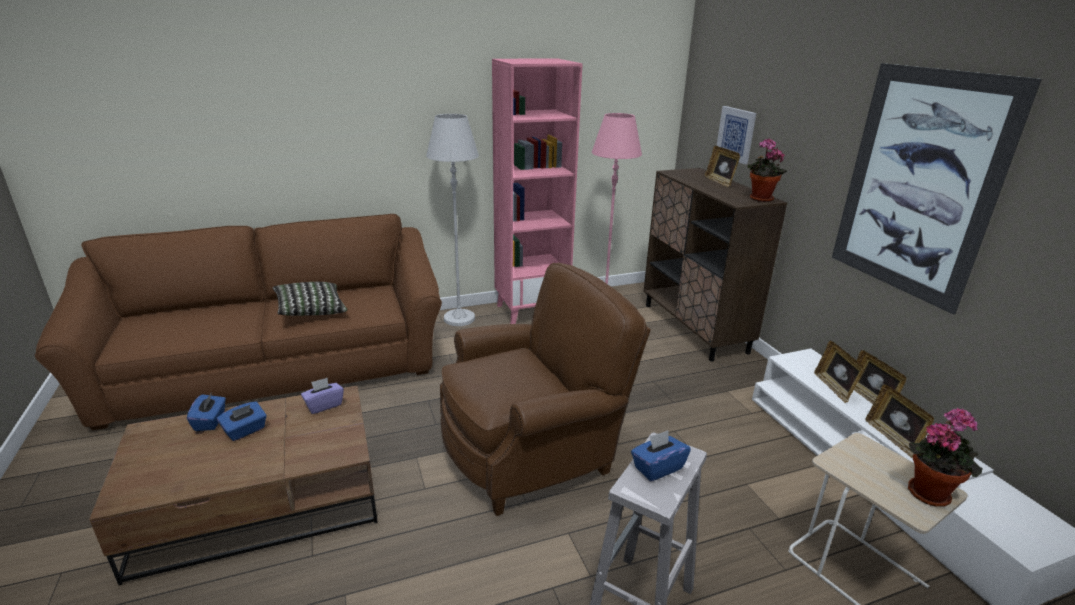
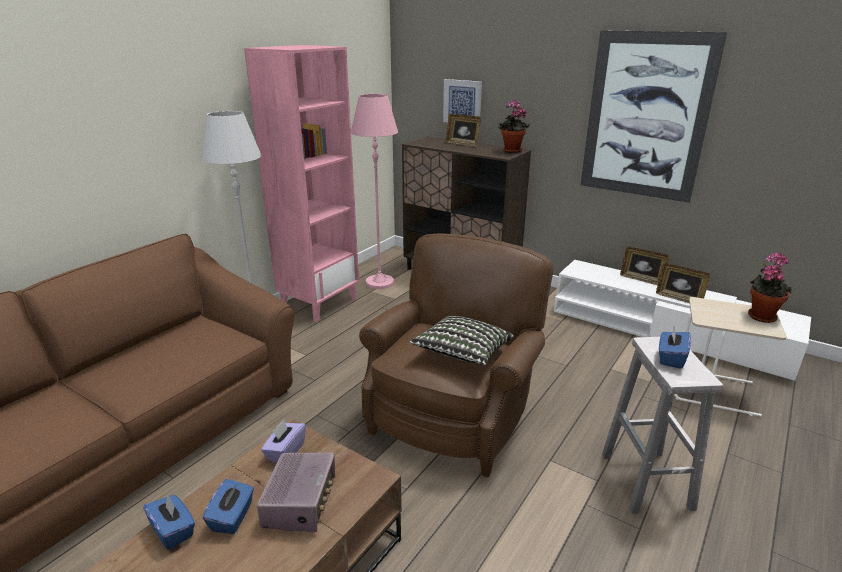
camera: 35 degrees left, 0 degrees up
(289, 443) = (301, 502): none -> radio
(311, 311) = (149, 368): pillow -> pillow (462, 354)
(834, 388) = (617, 280): picture frame -> none

